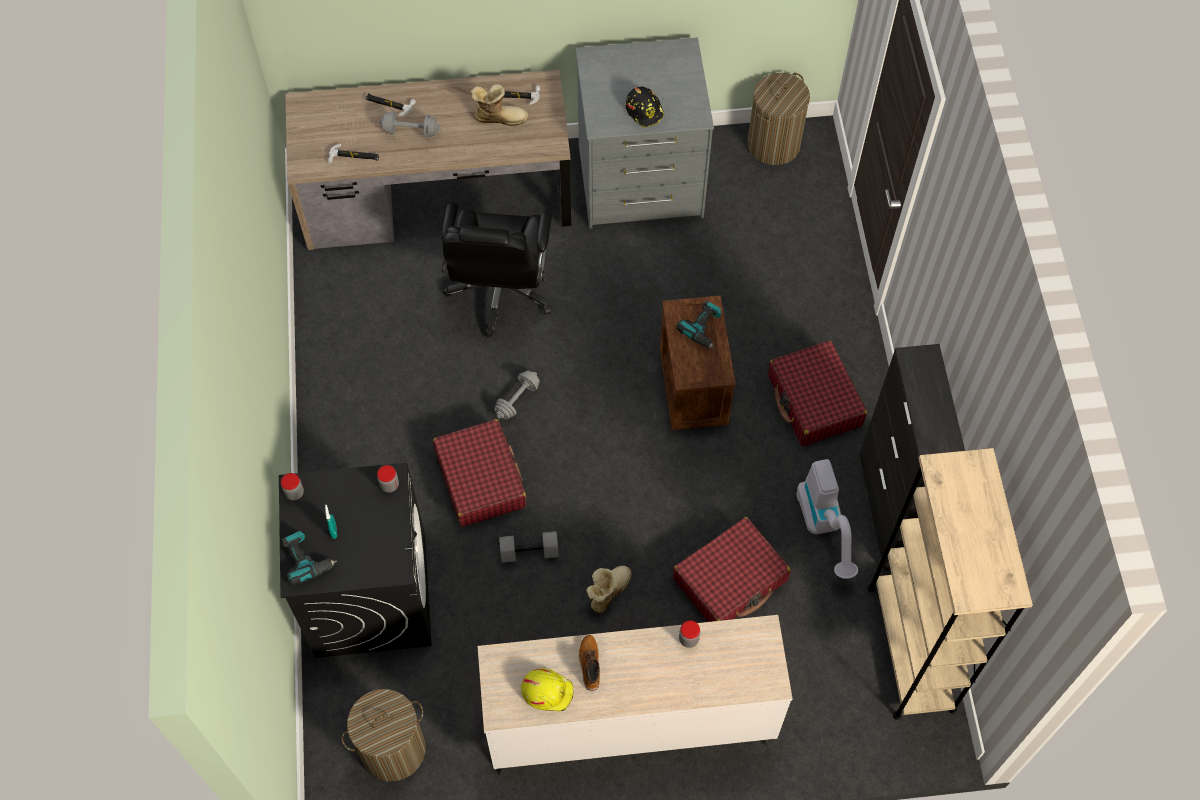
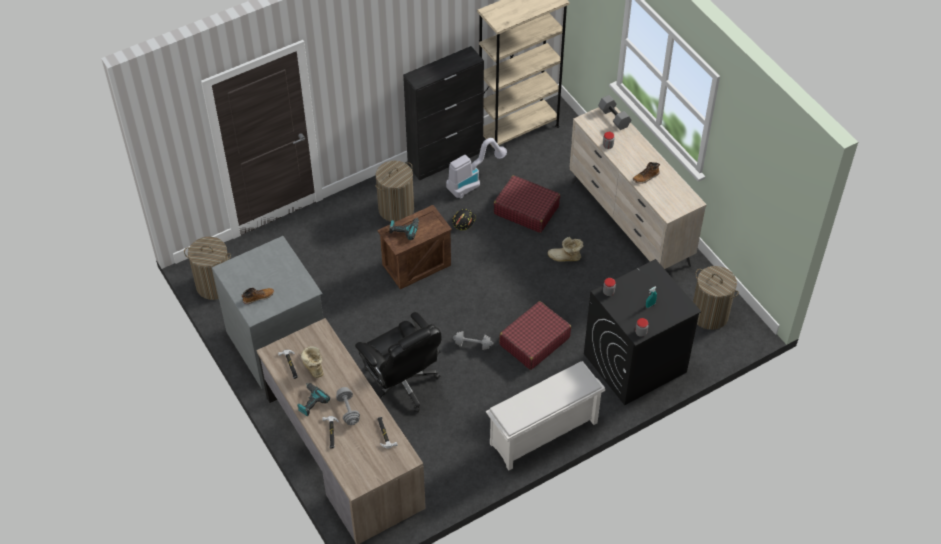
camera: 115 degrees left, 10 degrees down
(307, 559) = (673, 309): power drill -> power drill (310, 402)
(329, 422) = (543, 434): none -> white shoe rack
(500, 292) = (401, 384): black office chair -> black office chair turned 75 degrees clockwise
(530, 550) = (563, 301): grey dumbbell -> grey dumbbell (613, 118)
(547, 691) = (670, 188): yellow hard hat -> none
(618, 69) = (258, 297): none -> boot
(645, 110) = (285, 272): black hard hat -> black hard hat (463, 221)
(814, 401) = (396, 209): red suitcase -> laundry basket

